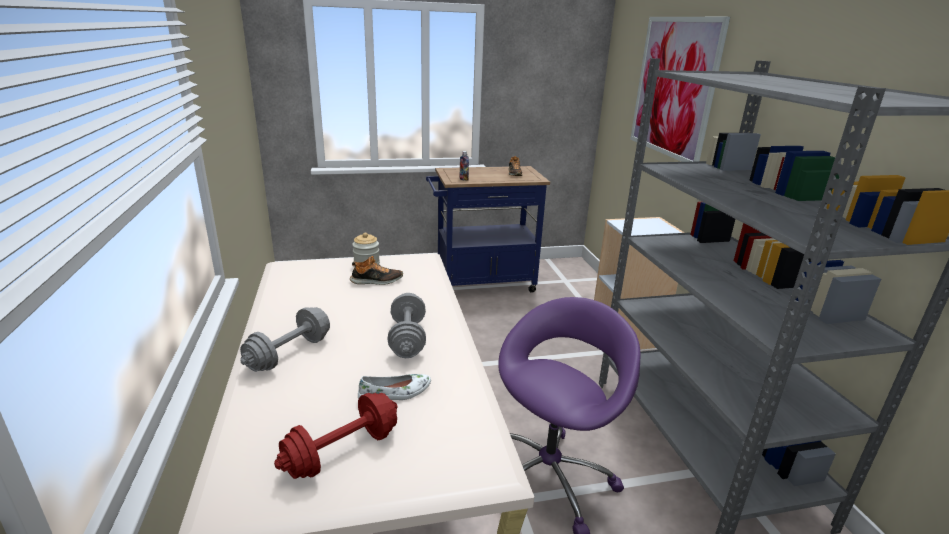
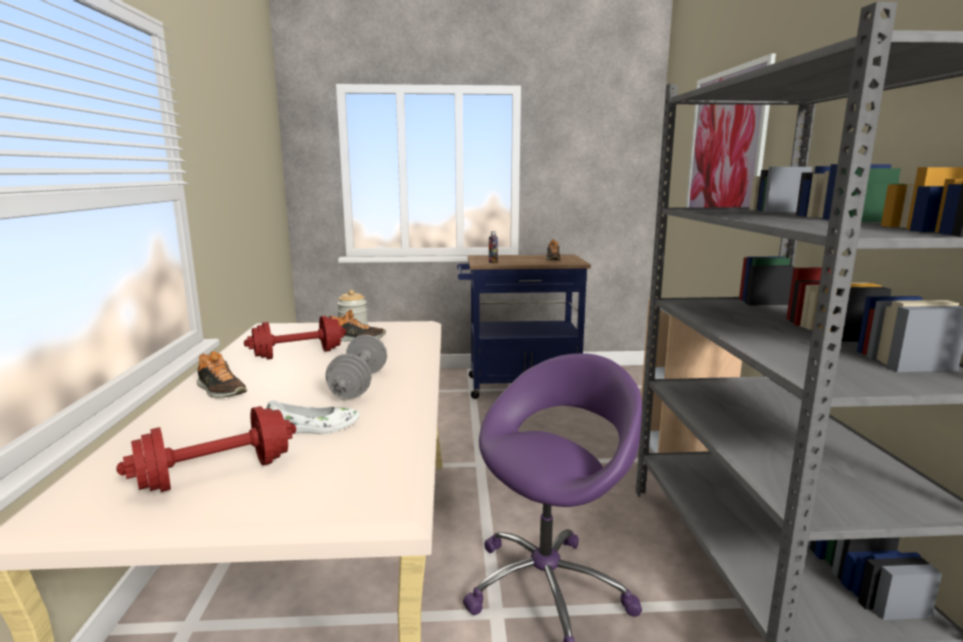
camera: 10 degrees right, 10 degrees down
(289, 353) = (220, 391): grey dumbbell -> shoe
(334, 303) = (298, 354): none -> red dumbbell

